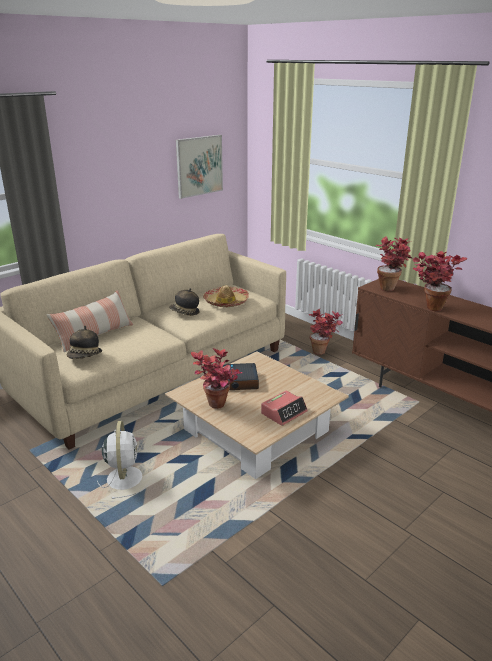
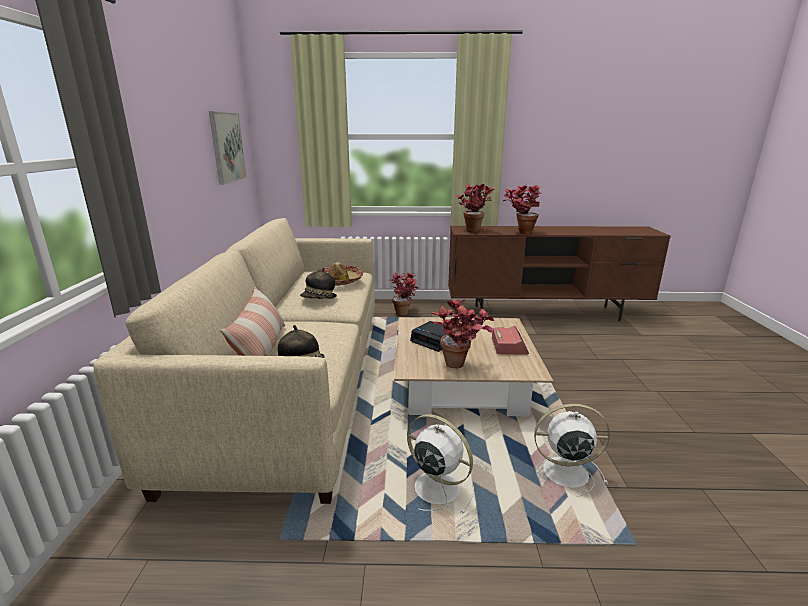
camera: 45 degrees left, 5 degrees down
(204, 523) = (563, 472): none -> white fan

